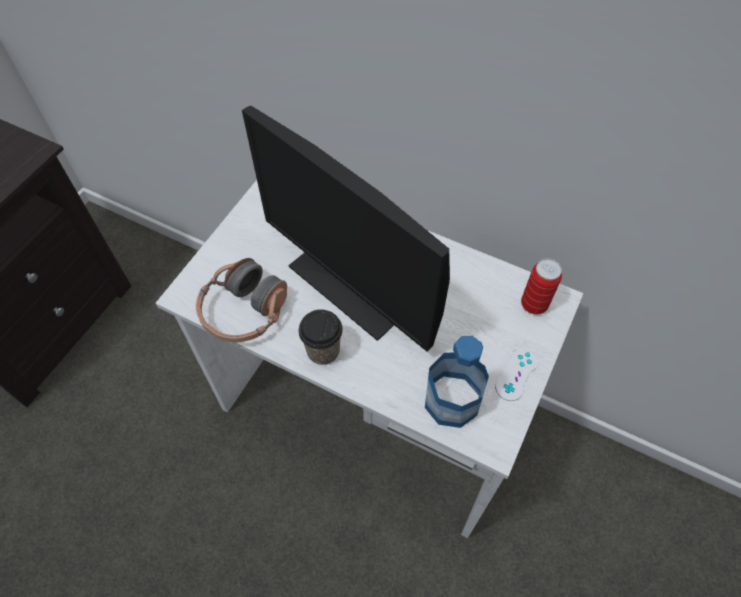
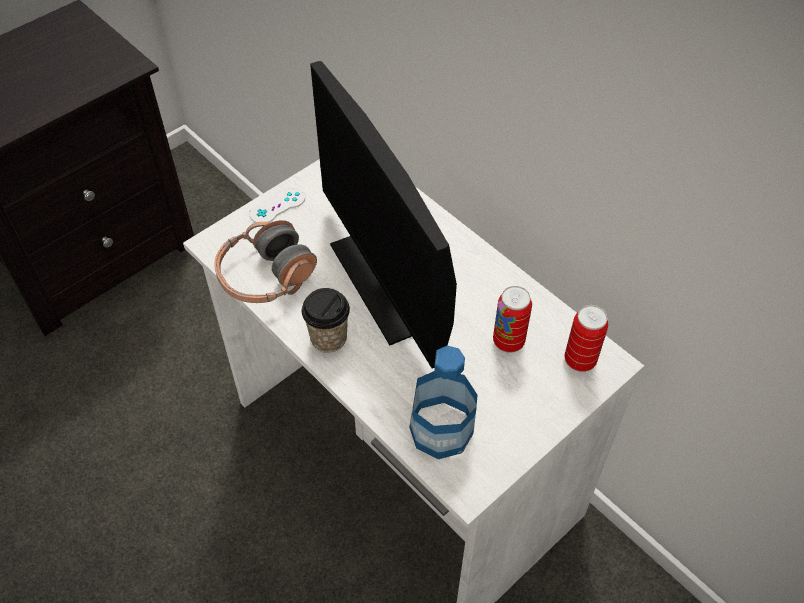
camera: 20 degrees right, 5 degrees down
(472, 306) = (508, 341): none -> can
(516, 374) = (526, 425): white game controller -> white game controller (277, 206)

